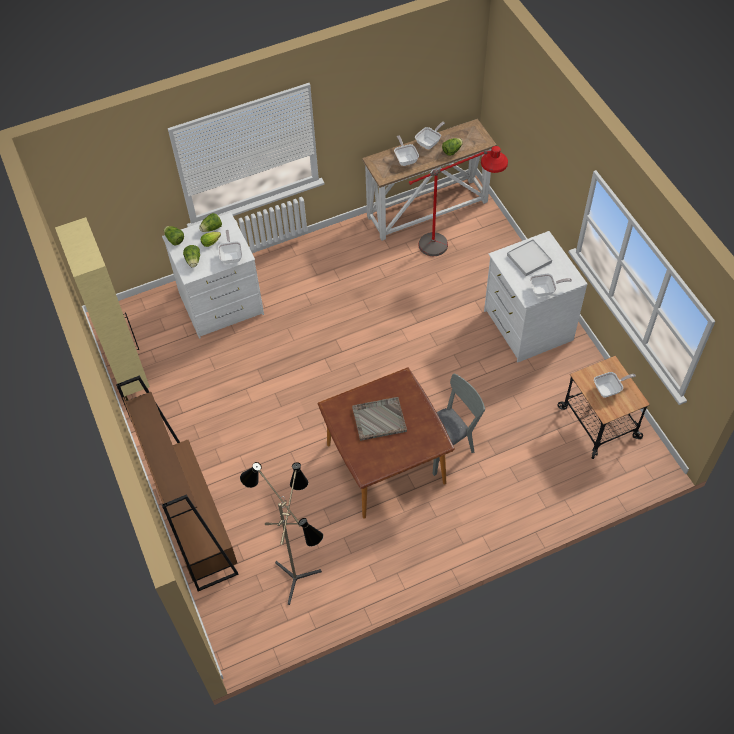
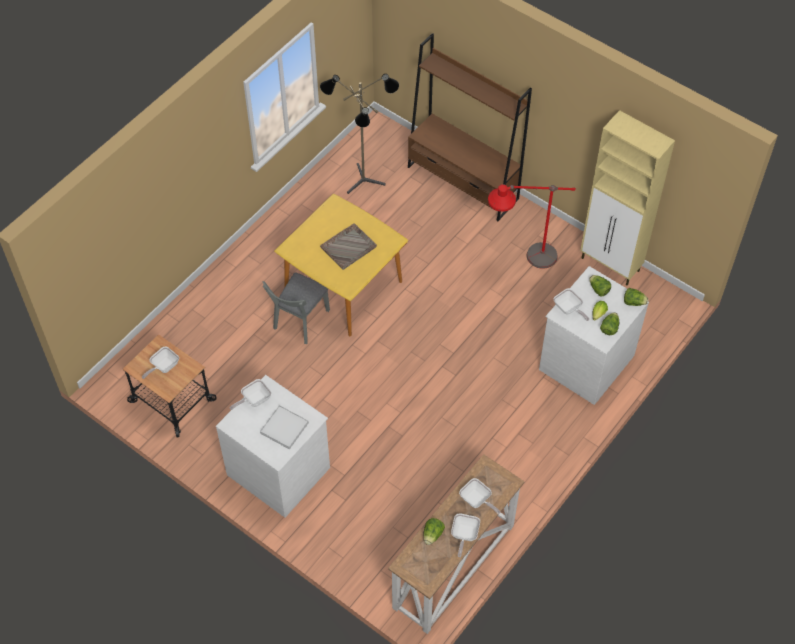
camera: 150 degrees right, 0 degrees up
(385, 463) = (344, 288): brown dining table -> yellow dining table
(454, 244) = (400, 533): red floor lamp -> red floor lamp (522, 264)

